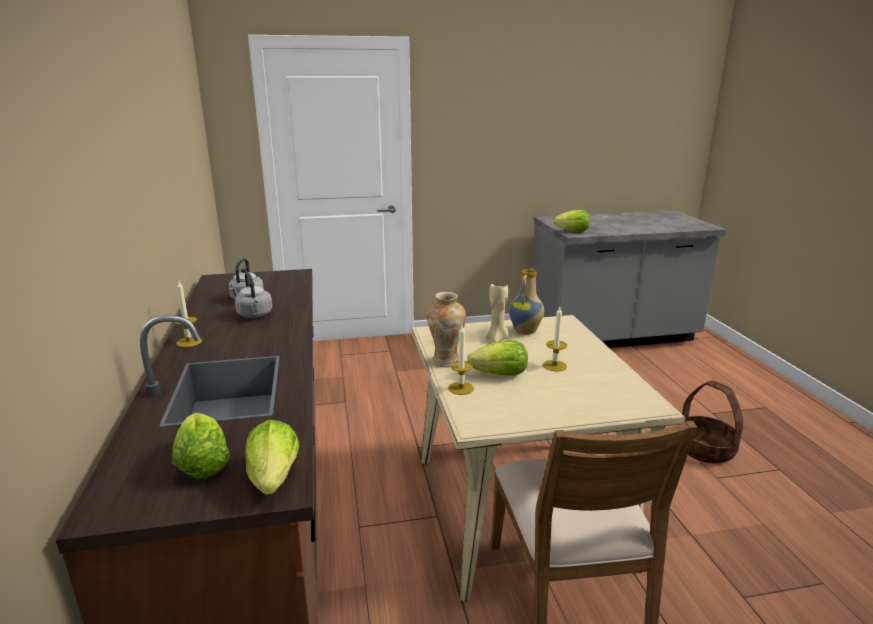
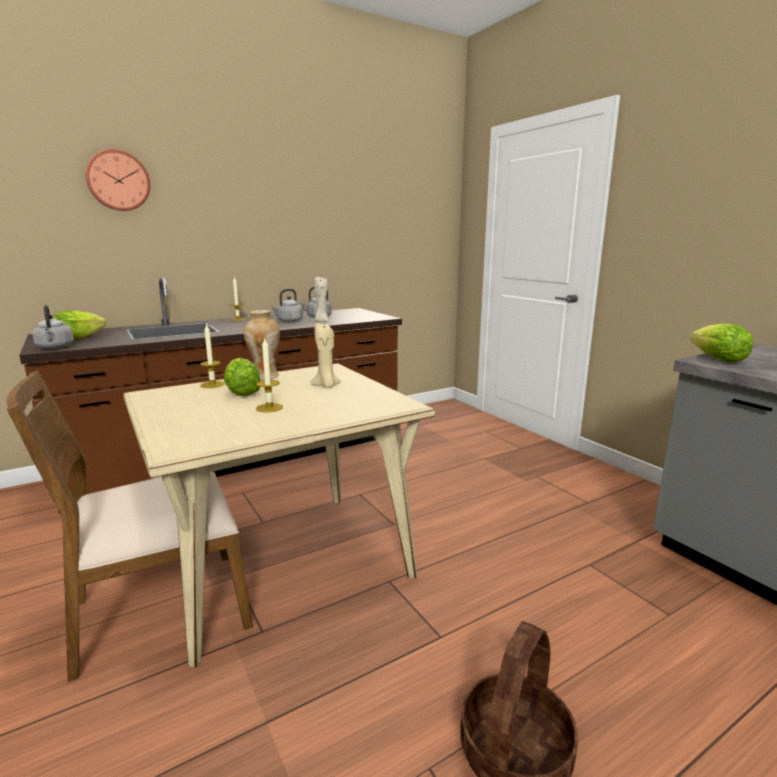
camera: 70 degrees right, 5 degrees down
(57, 160) = (118, 181): none -> wall clock
(274, 478) = (55, 347): lettuce -> grey kettle
(281, 300) = (321, 321): none -> beige candle
(526, 332) = (354, 393): vase -> none

